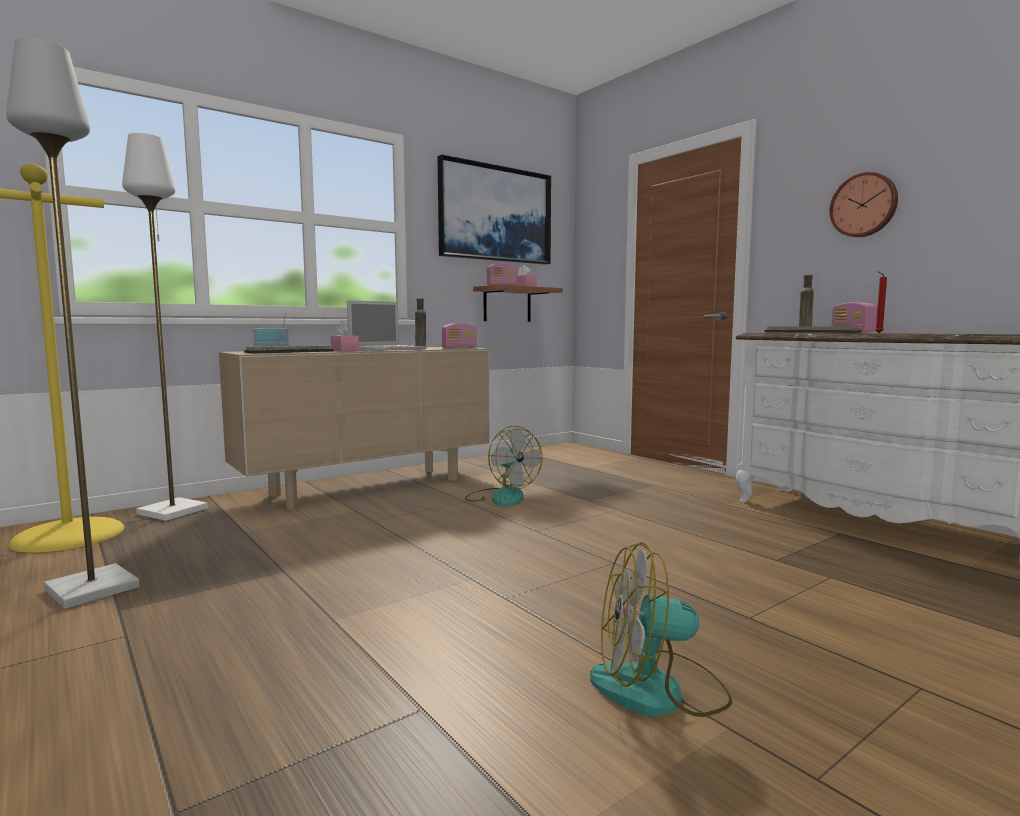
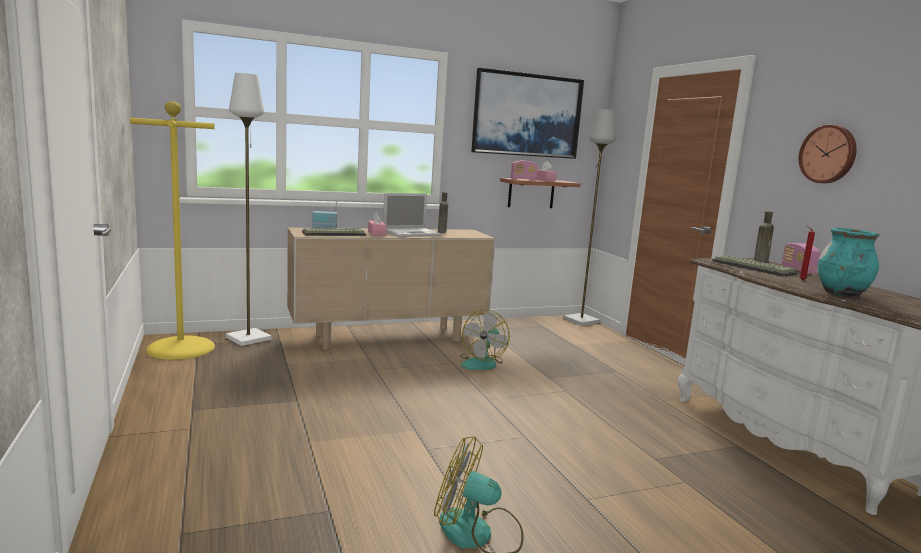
camera: 15 degrees right, 5 degrees up
(90, 589) = (181, 391): grey floor lamp -> grey floor lamp (580, 320)
(459, 348) = (471, 236): radio -> none
(501, 497) = (482, 363): fan -> fan turned 45 degrees clockwise
(942, 333) = (842, 293): none -> turquoise vase

